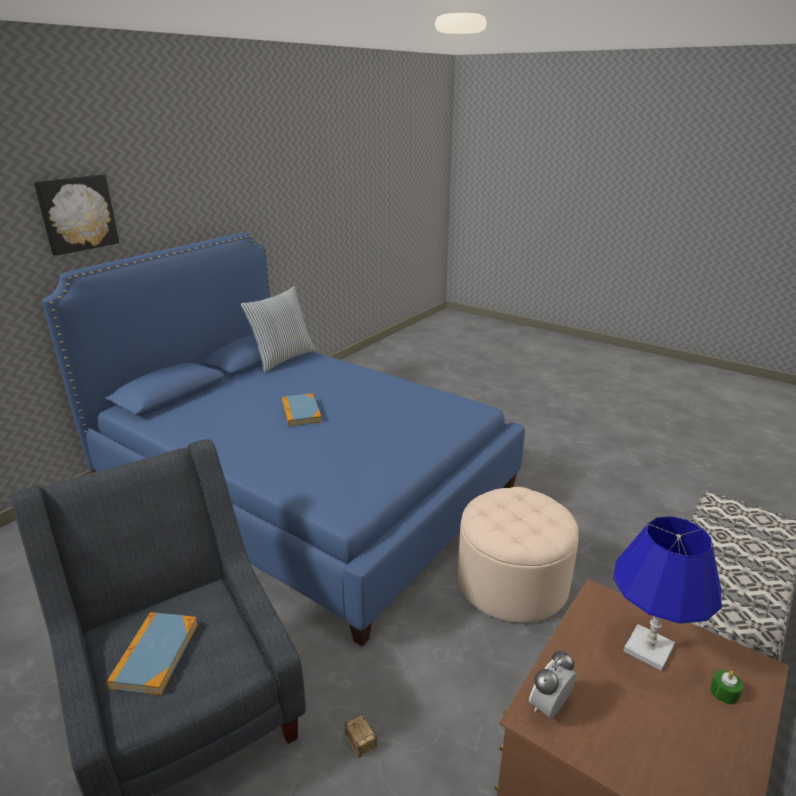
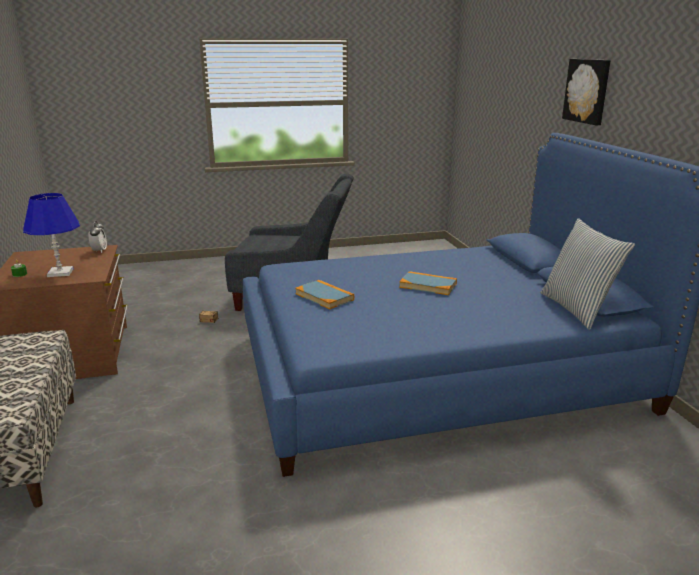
camera: 130 degrees right, 5 degrees down
(155, 655) = (277, 240): book -> book (324, 297)
(512, 582) = (199, 402): beige ottoman -> none

